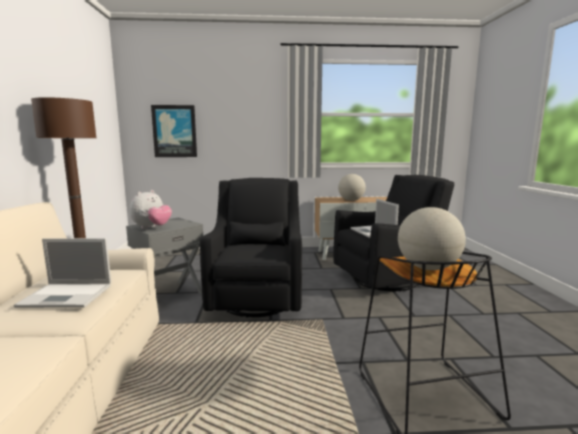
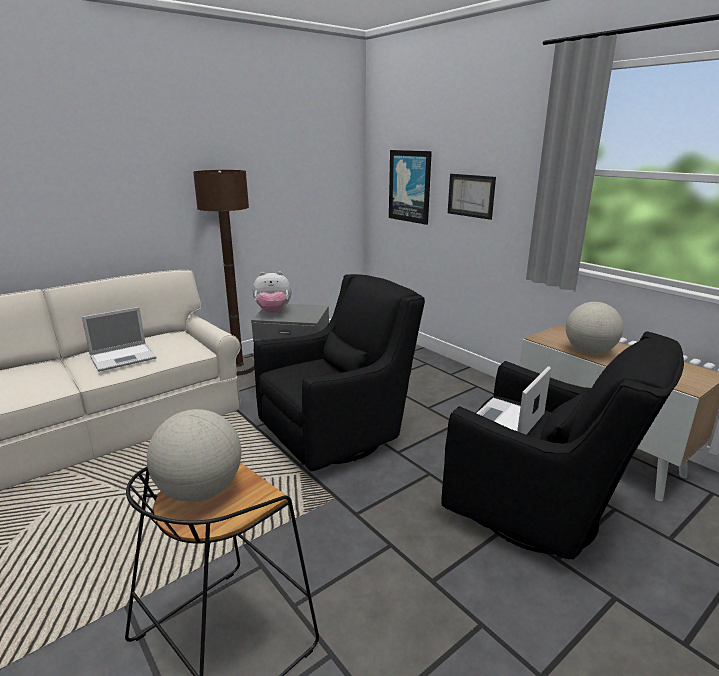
camera: 55 degrees right, 10 degrees up
(68, 295) = (124, 357): laptop -> laptop turned 90 degrees counterclockwise
(233, 133) = (471, 195): none -> picture

